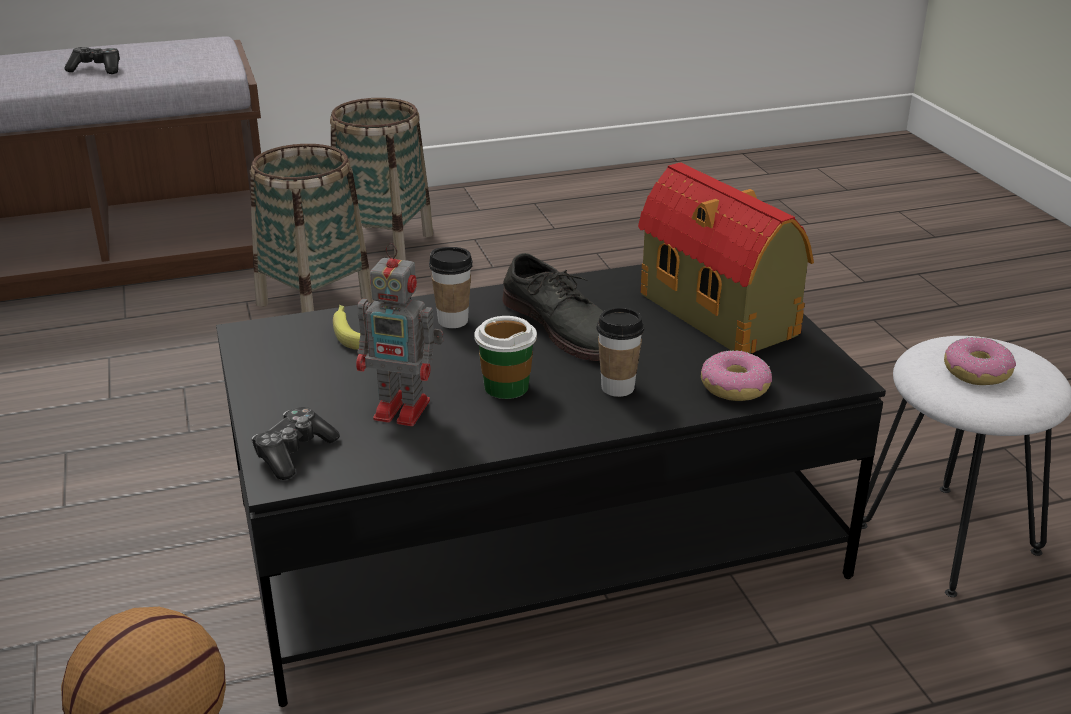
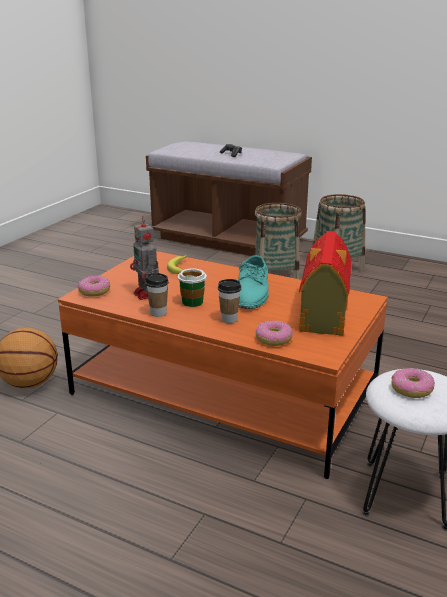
camera: 45 degrees right, 5 degrees down
(294, 453) = (94, 291): game controller -> donut
(453, 321) = (218, 276): cup -> cup (158, 313)
(535, 539) = (224, 393): black coffee table -> orange coffee table
(563, 326) = (253, 293): grey shoe -> turquoise shoe

